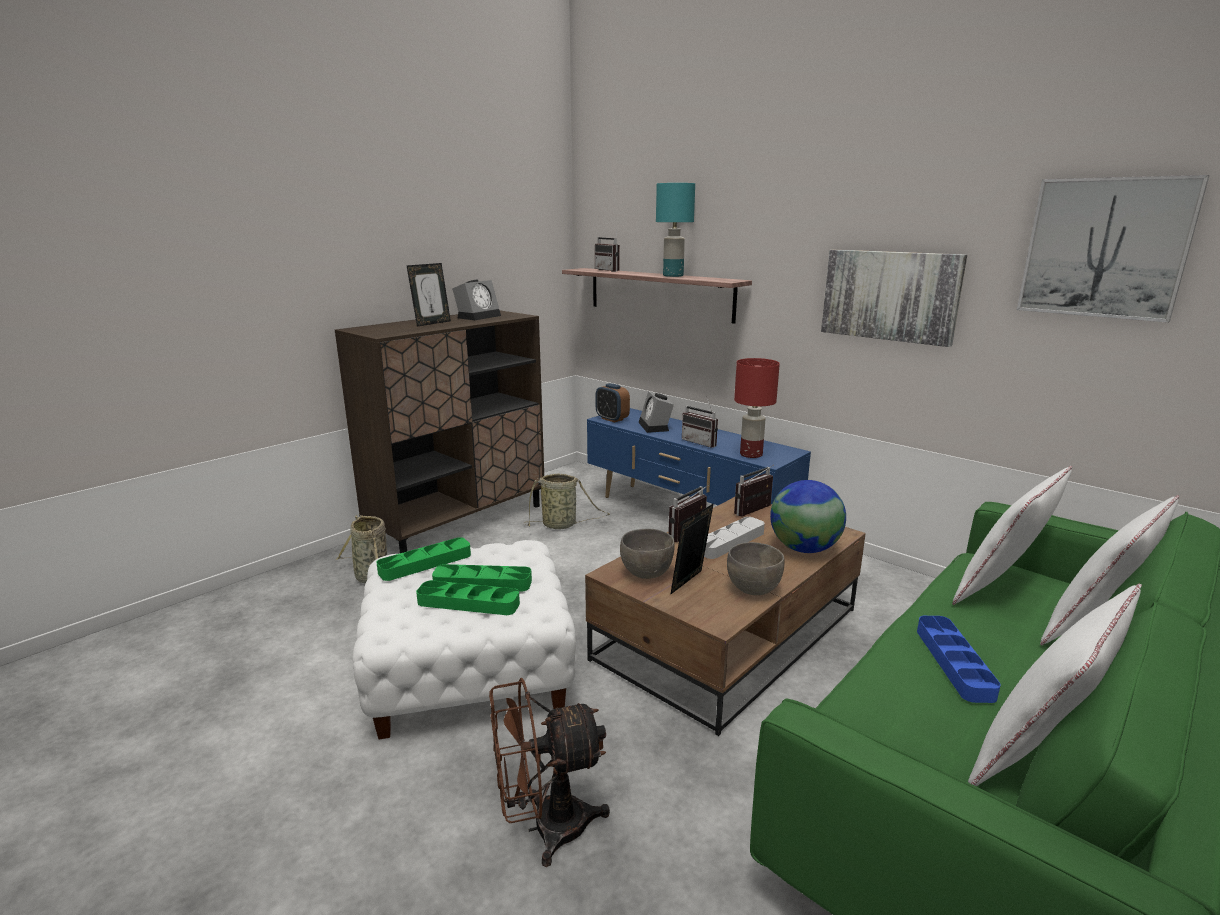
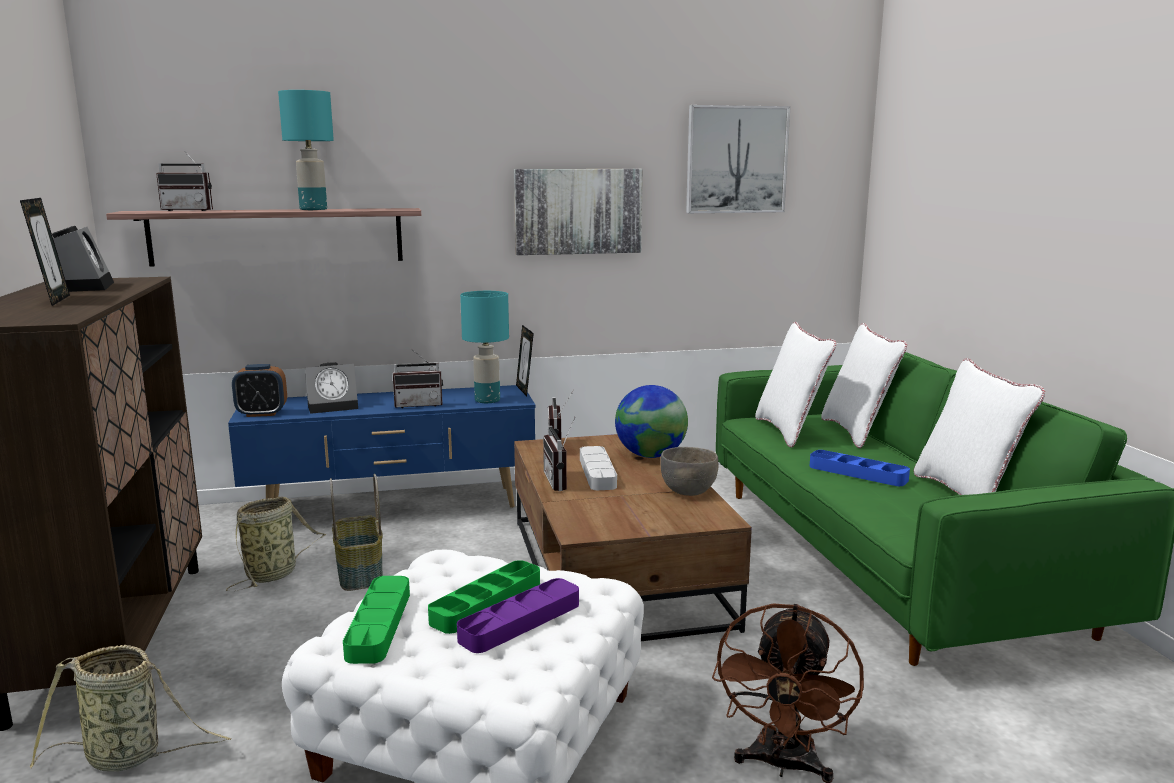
camera: 55 degrees left, 5 degrees down
(468, 603) = (520, 621): green tray -> purple tray
(595, 547) = (361, 573): none -> basket
(646, 573) = (601, 519): grey bowl -> none
(655, 427) = (334, 406): alarm clock -> alarm clock turned 45 degrees counterclockwise
(690, 584) = (646, 509): picture frame -> picture frame (525, 390)
(751, 454) = (488, 400): red table lamp -> turquoise table lamp

